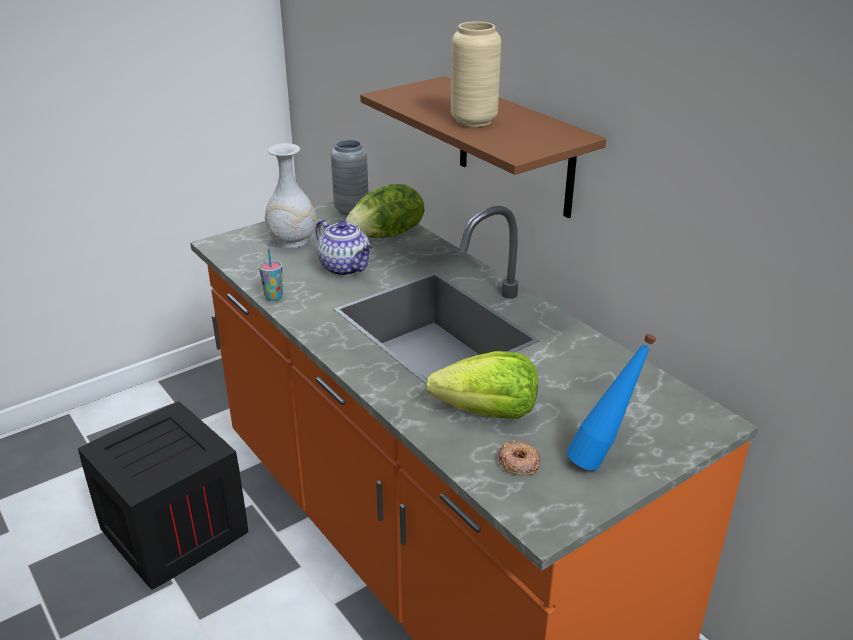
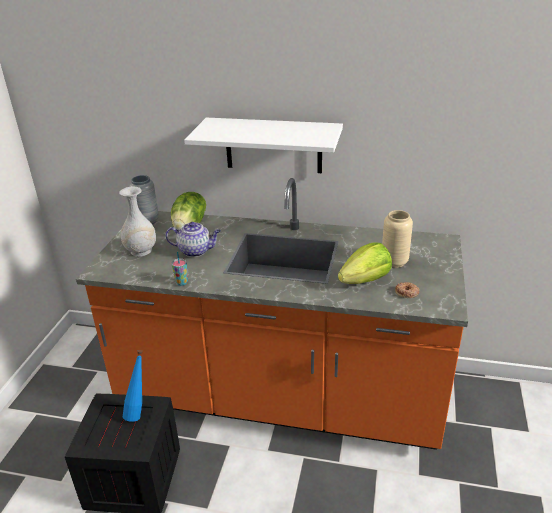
camera: 40 degrees left, 0 degrees up
(474, 121) = (272, 134): beige vase -> beige vase (394, 262)
(515, 147) = (273, 145): brown shelf -> white shelf
(601, 459) = (431, 274): blue bottle -> blue bottle (139, 412)

